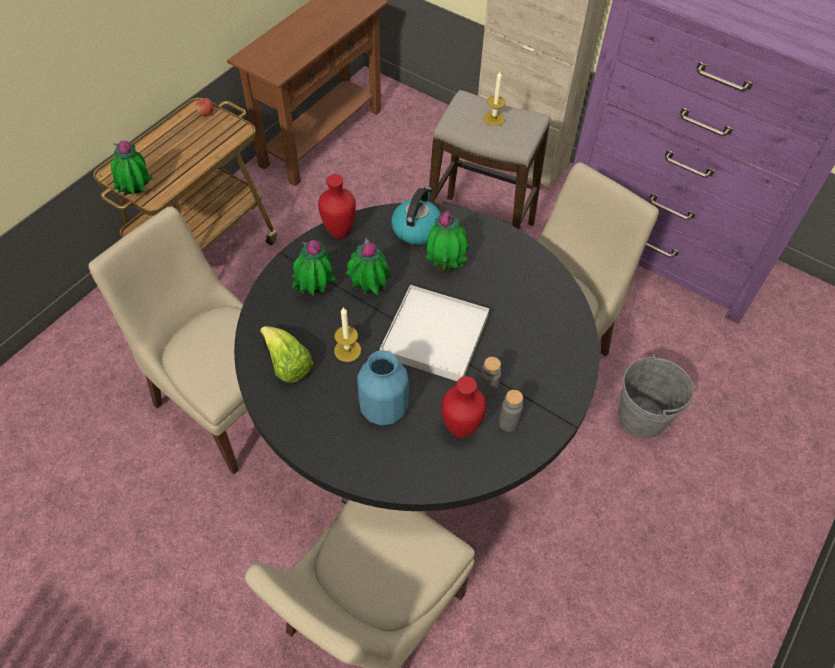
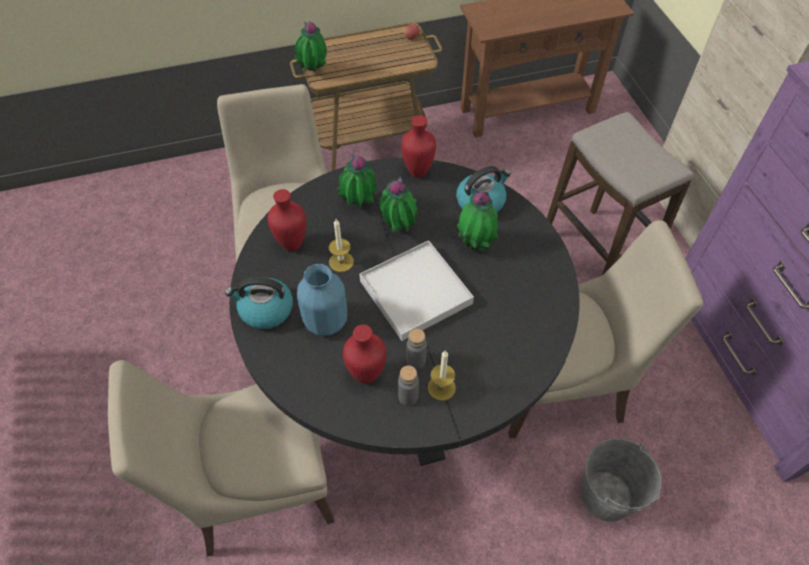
camera: 40 degrees right, 0 degrees up
(288, 365) = (291, 245): lettuce -> red vase
(320, 435) = (265, 310): none -> kettle
(494, 119) = (636, 150): candle -> candle (441, 387)

